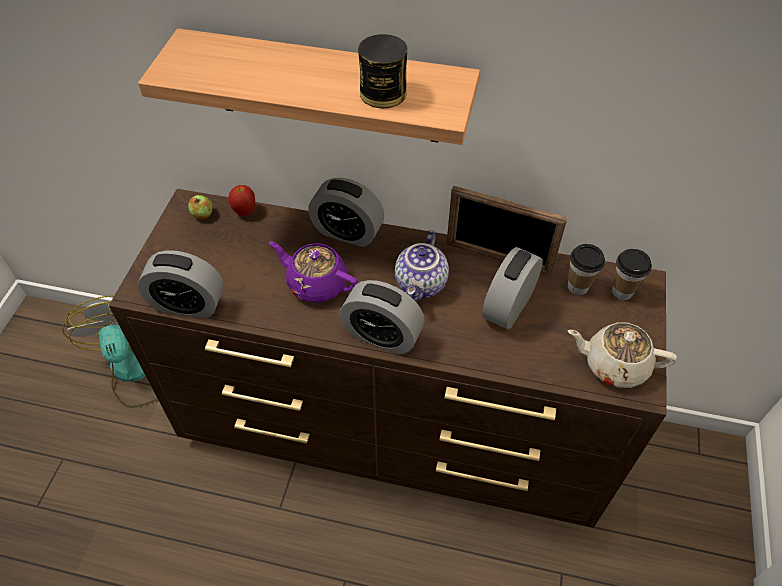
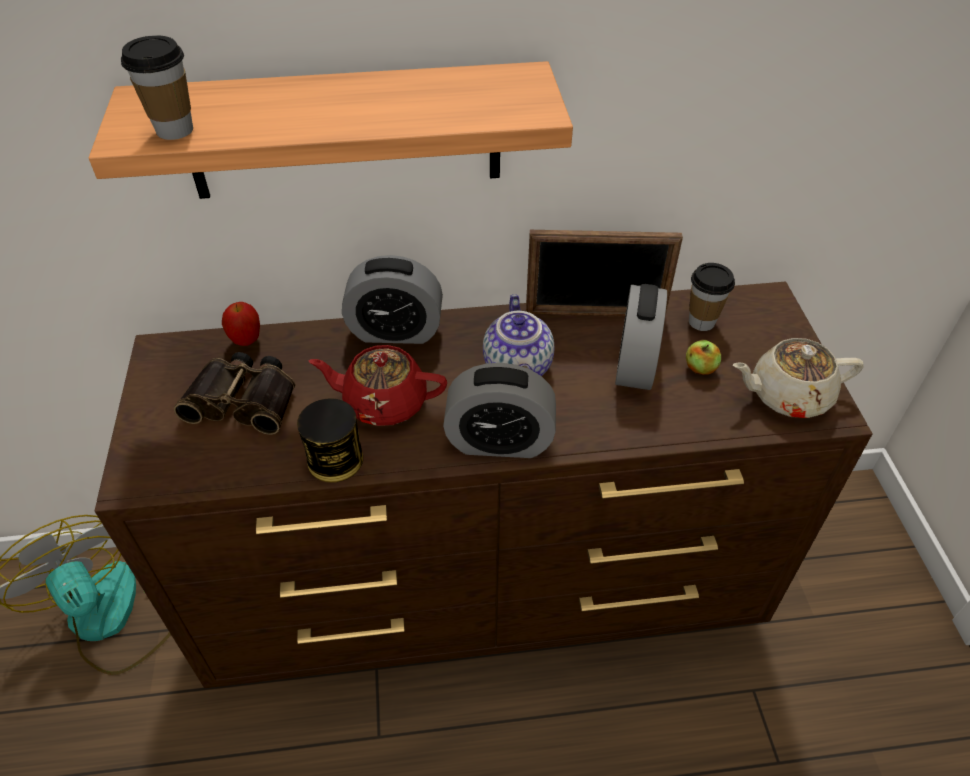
camera: 20 degrees left, 5 degrees down
(188, 304) = (215, 476): alarm clock -> none
(202, 214) = (188, 358): apple -> apple (700, 368)
(227, 255) = (244, 399): none -> binoculars
(316, 284) = (383, 402): purple teapot -> red teapot
(383, 93) = (445, 106): can -> can (335, 460)
(622, 291) = (752, 314): cup -> cup (174, 130)

